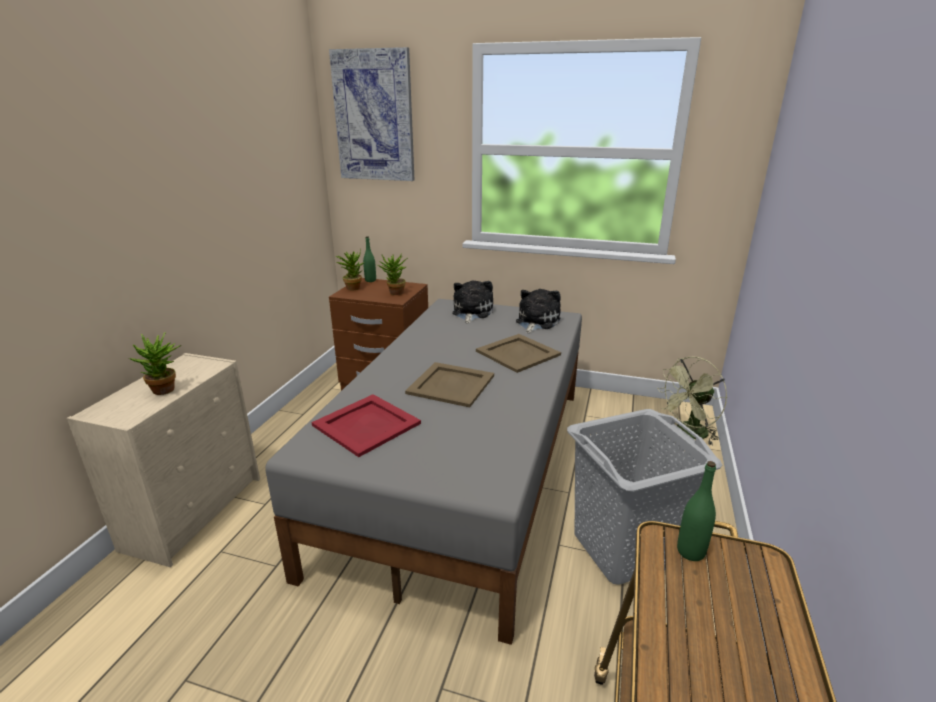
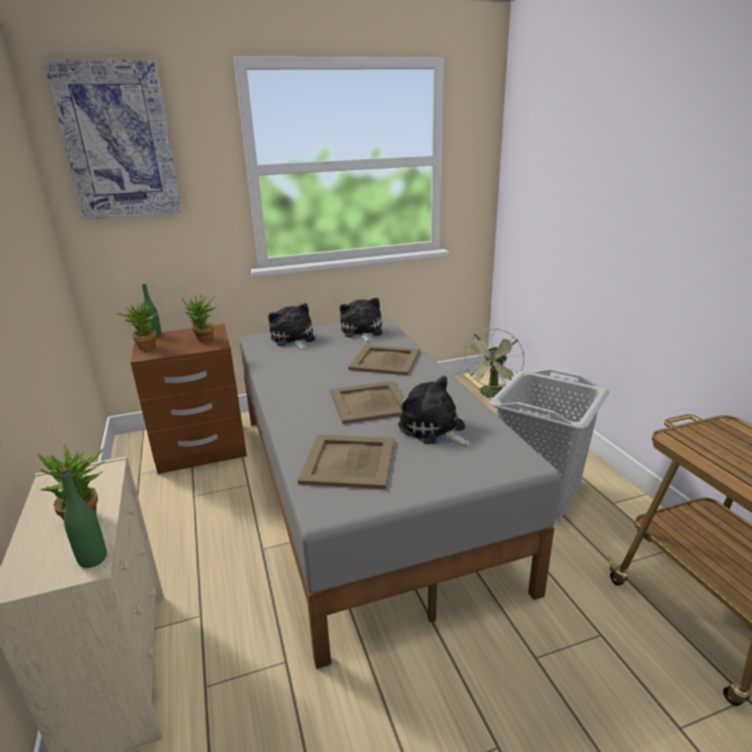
camera: 35 degrees left, 0 degrees up
(367, 424) = (350, 461): red tray -> beige tray
(465, 427) = (434, 429): none -> plush toy
(690, 552) = (696, 438): green bottle -> green bottle (93, 559)

